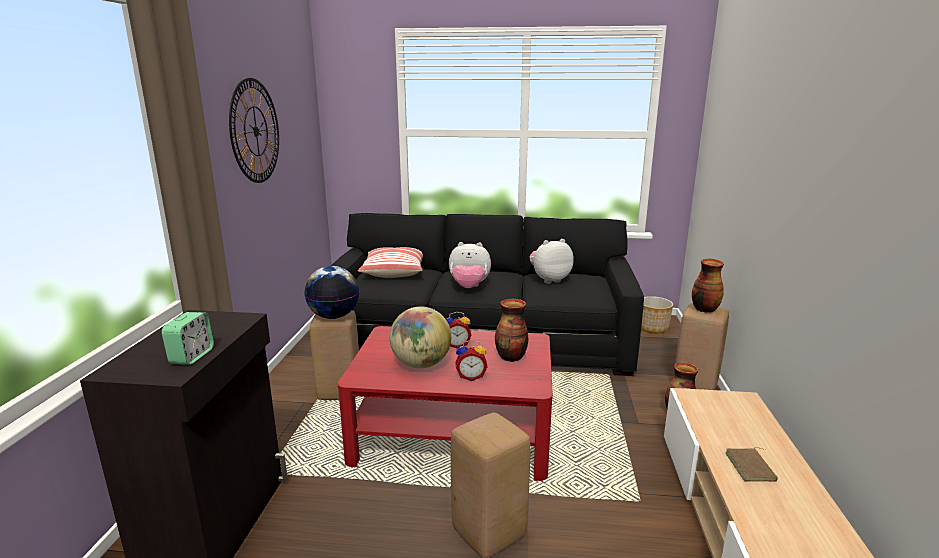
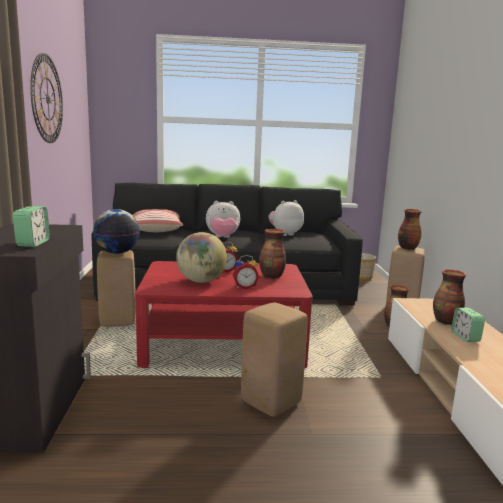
camera: 10 degrees left, 5 degrees down
(731, 436) = (446, 321): none -> vase
(751, 467) = (465, 337): brown book -> alarm clock

